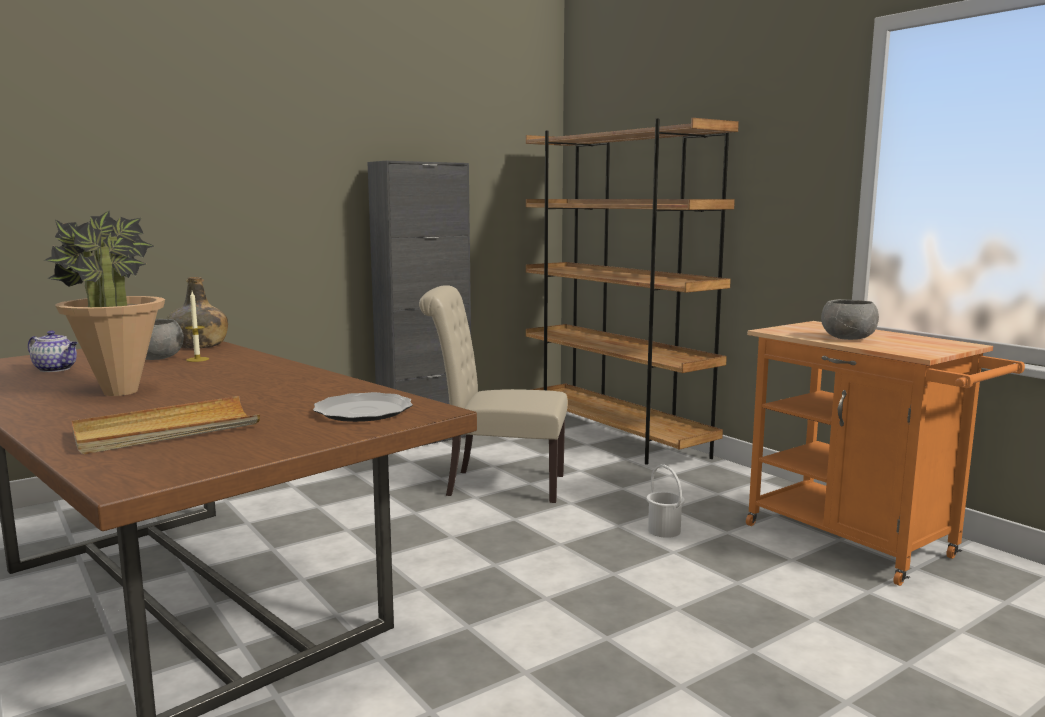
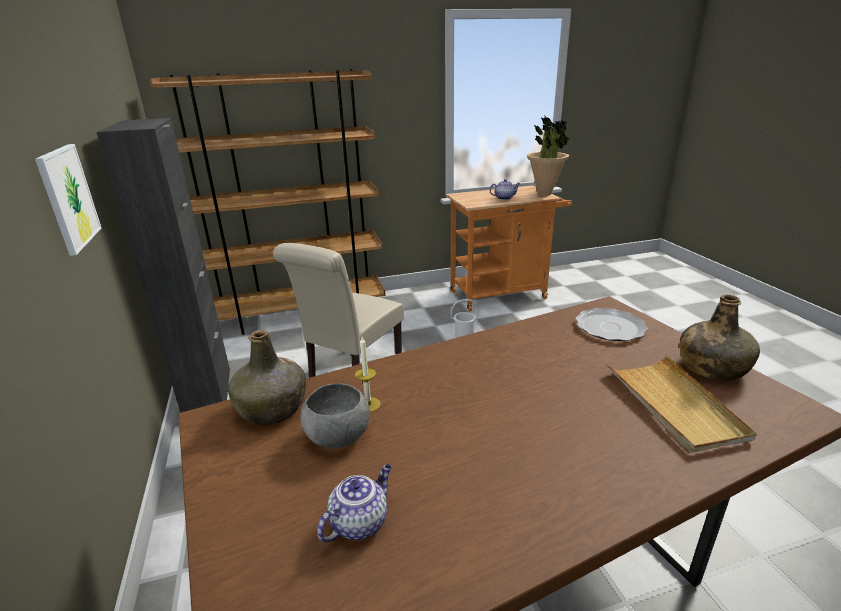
camera: 70 degrees left, 15 degrees up
(120, 392) = (525, 445): potted plant -> potted plant (544, 194)
(250, 448) = (711, 368): none -> green bottle
(294, 197) = (68, 197): none -> picture
(848, 338) = (504, 198): grey bowl -> teapot

